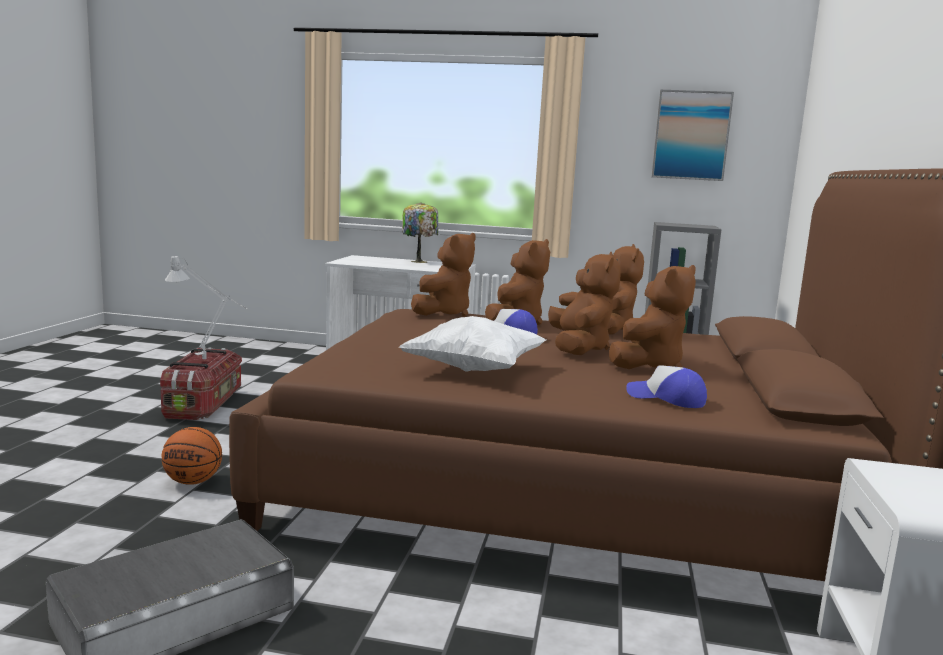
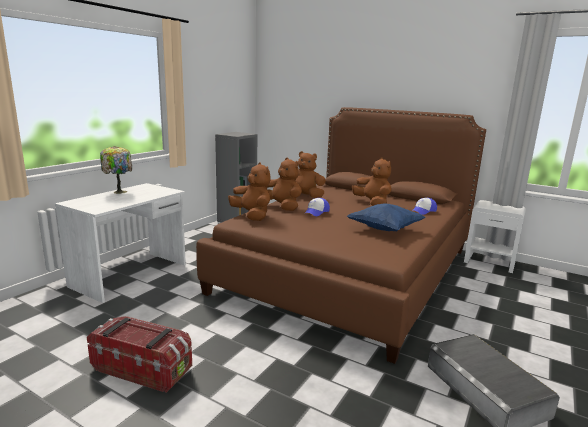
camera: 70 degrees left, 5 degrees up
(193, 482) = (317, 380): basketball -> none
(209, 359) = (136, 329): grey table lamp -> none
(474, 370) = (384, 229): white pillow -> blue pillow
(579, 348) = (344, 207): brown plush toy -> none
(691, 135) = (222, 84): picture -> none

